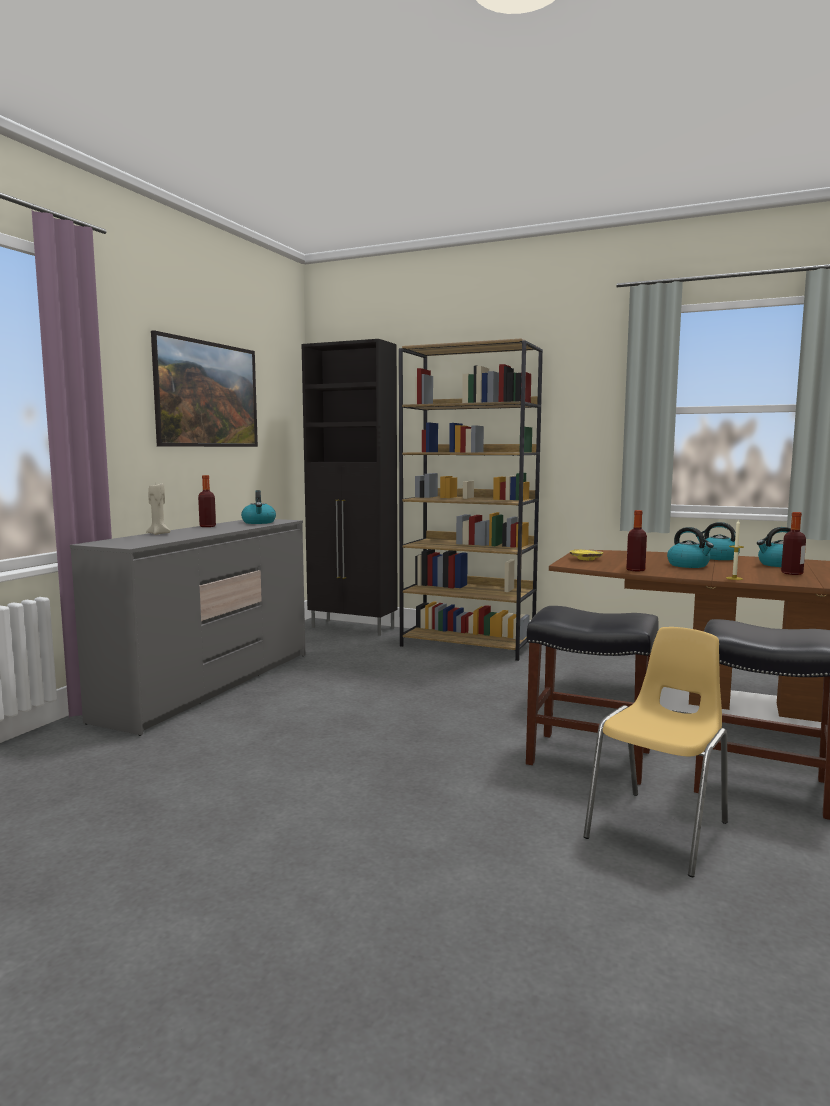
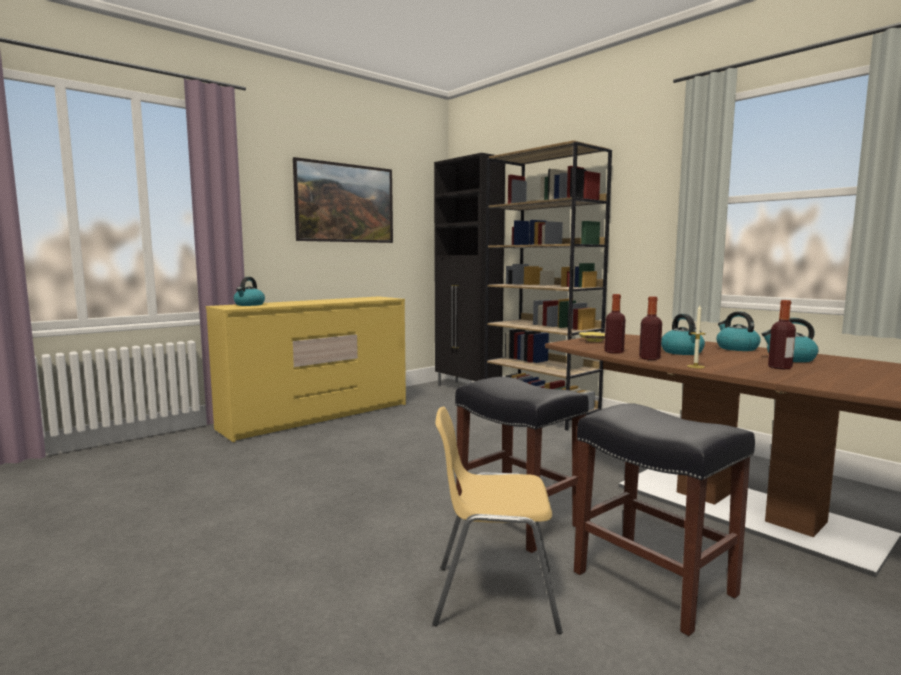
camera: 25 degrees right, 0 degrees up
(158, 534) = (278, 302): beige candle -> none
(207, 526) = (326, 300): bottle -> bottle (649, 358)
(210, 685) = (318, 416): grey dresser -> yellow dresser
(259, 522) = (368, 299): kettle -> kettle (249, 305)
(660, 830) = (494, 596): yellow chair -> yellow chair turned 150 degrees counterclockwise

